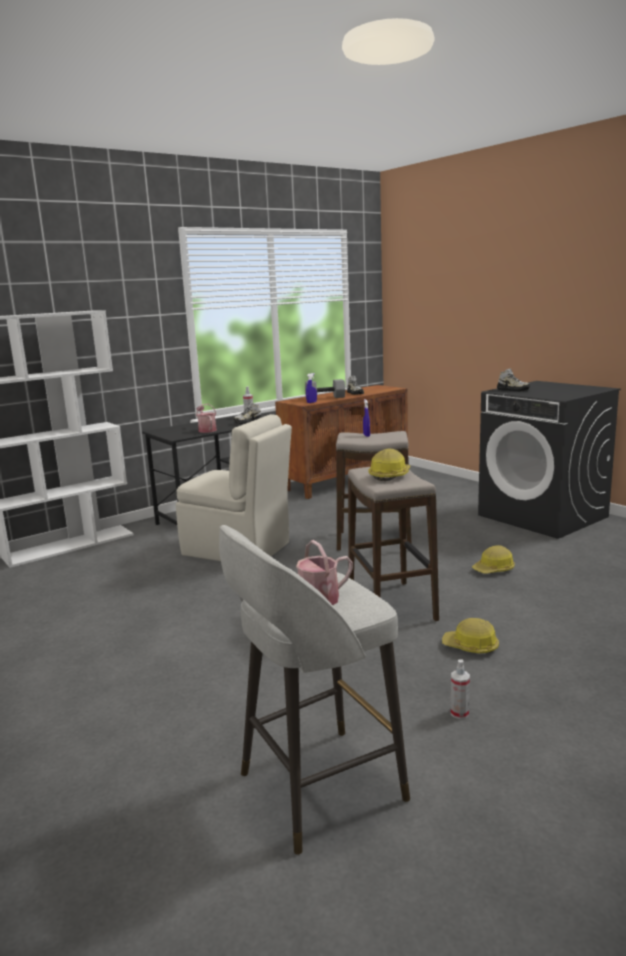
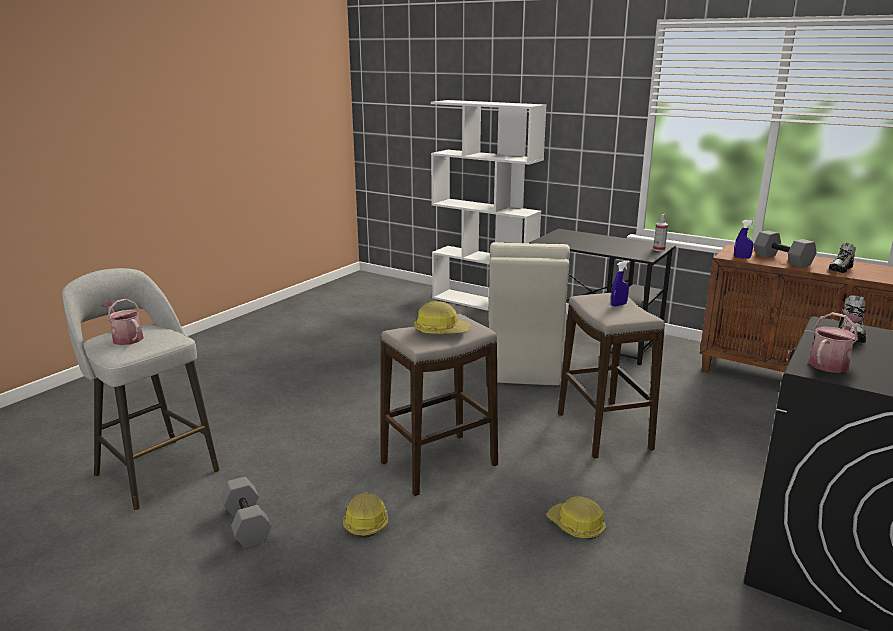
camera: 70 degrees right, 5 degrees up
(206, 430) = (582, 245): watering can -> watering can (831, 362)
(248, 422) = (634, 252): shoe -> none
(459, 713) = (245, 524): spray bottle -> grey dumbbell

